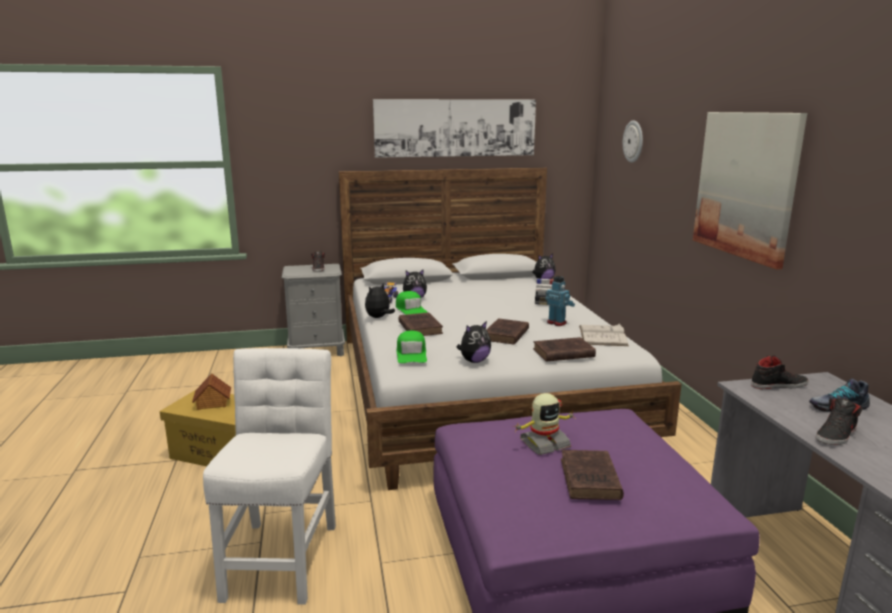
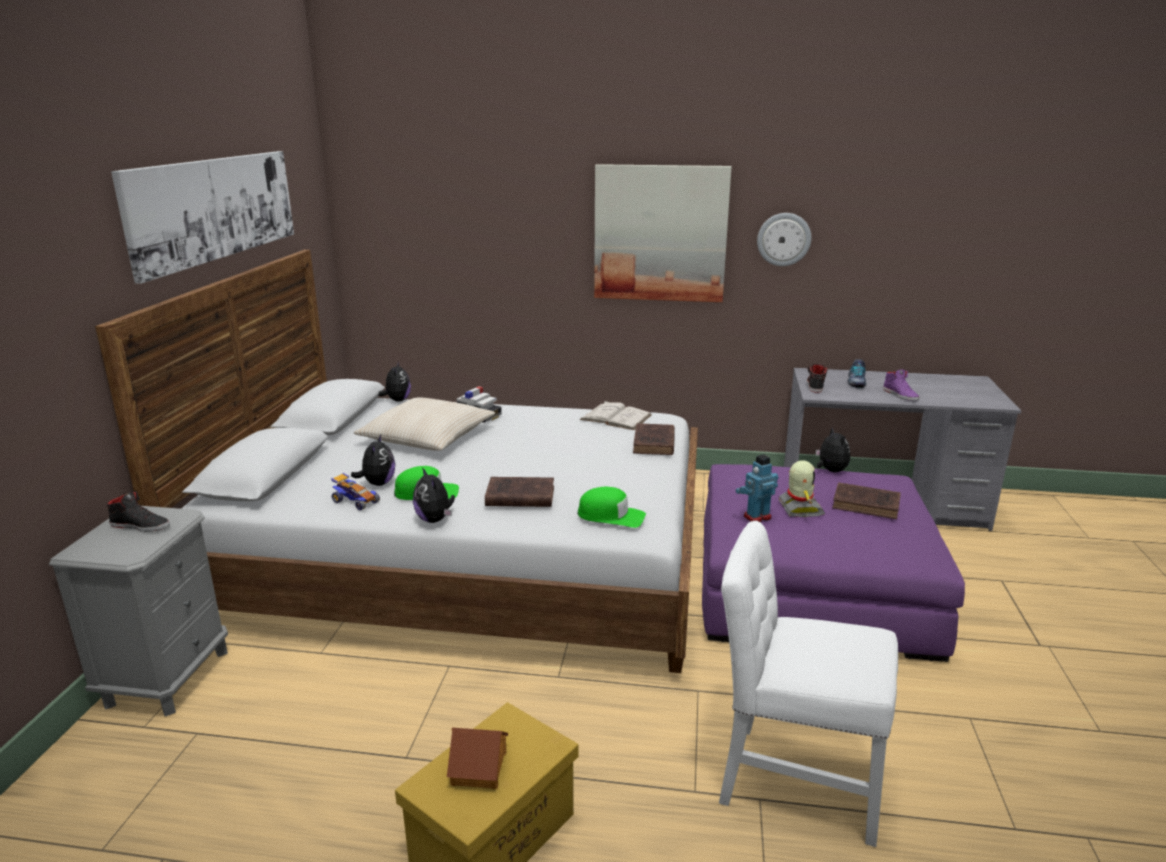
camera: 70 degrees left, 5 degrees up
(474, 361) = (648, 487): plush toy -> plush toy (830, 471)
(493, 296) = (427, 437): none -> beige pillow
(505, 335) = (579, 457): brown book -> none
(557, 323) = (559, 427): toy robot -> toy robot (756, 517)
(633, 141) = (437, 200): wall clock -> wall clock (783, 239)
(836, 435) = (900, 395): black shoe -> purple shoe

